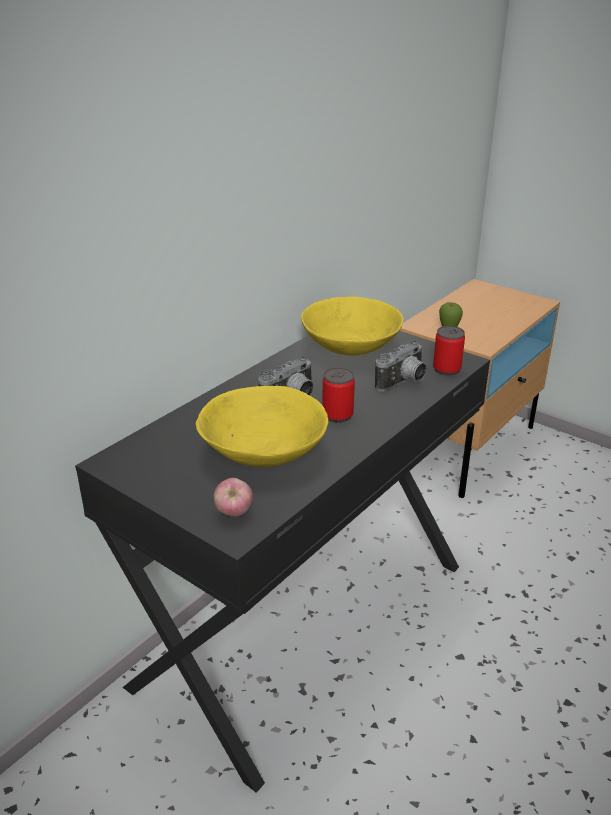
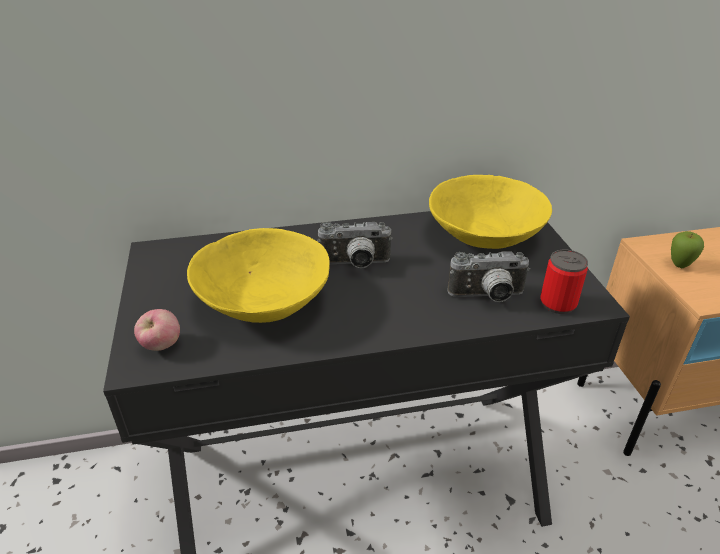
camera: 40 degrees right, 5 degrees up
(337, 415) = (375, 299): can -> none

